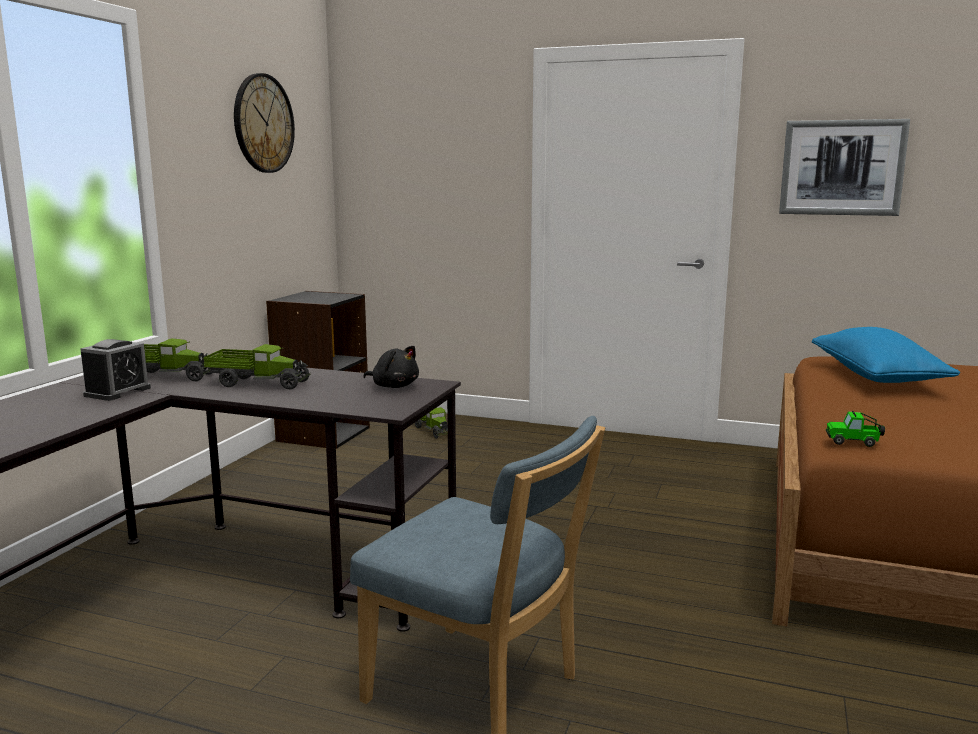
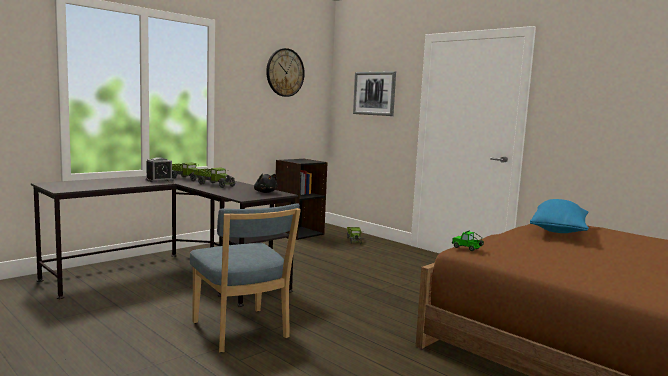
camera: 25 degrees right, 5 degrees down
(842, 167) = (590, 104): picture -> picture (374, 93)

